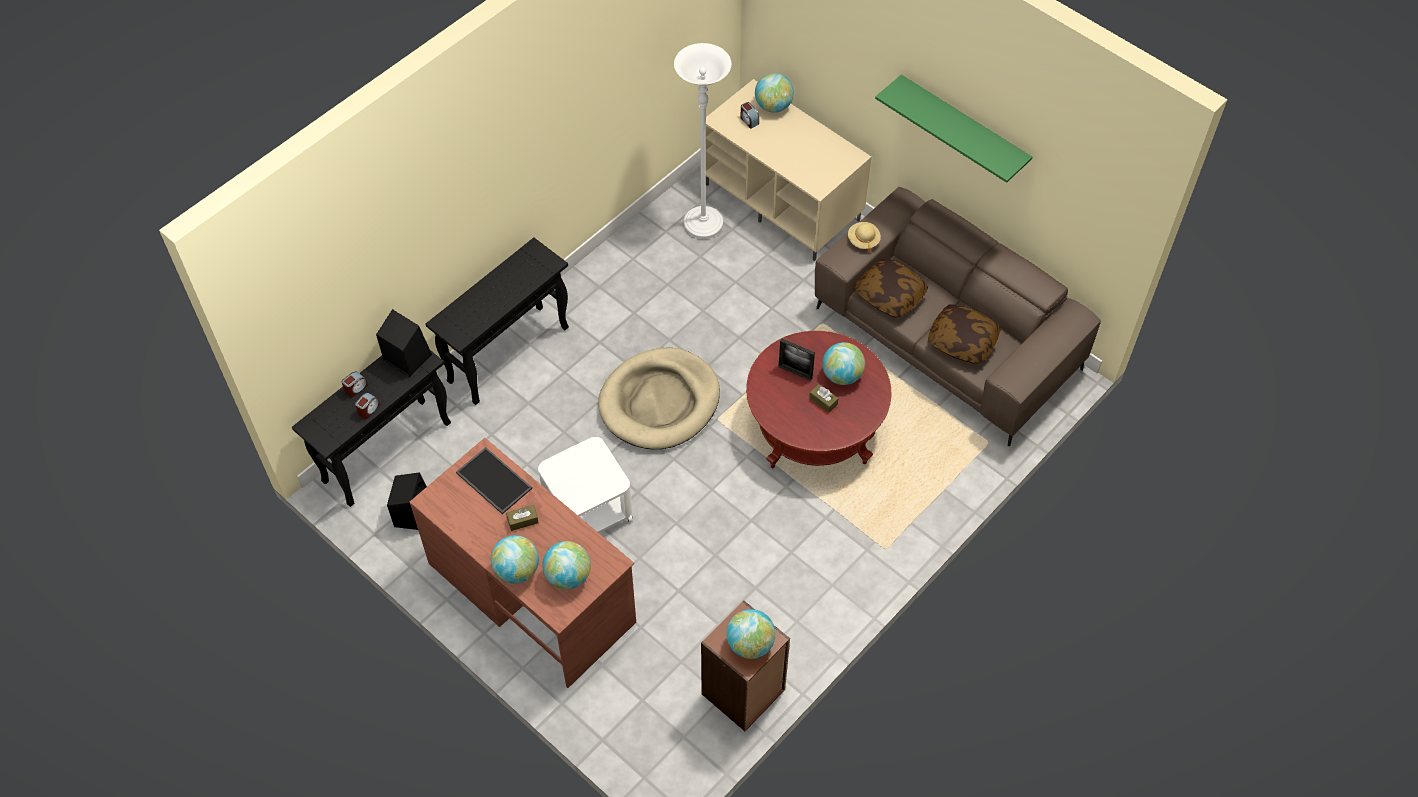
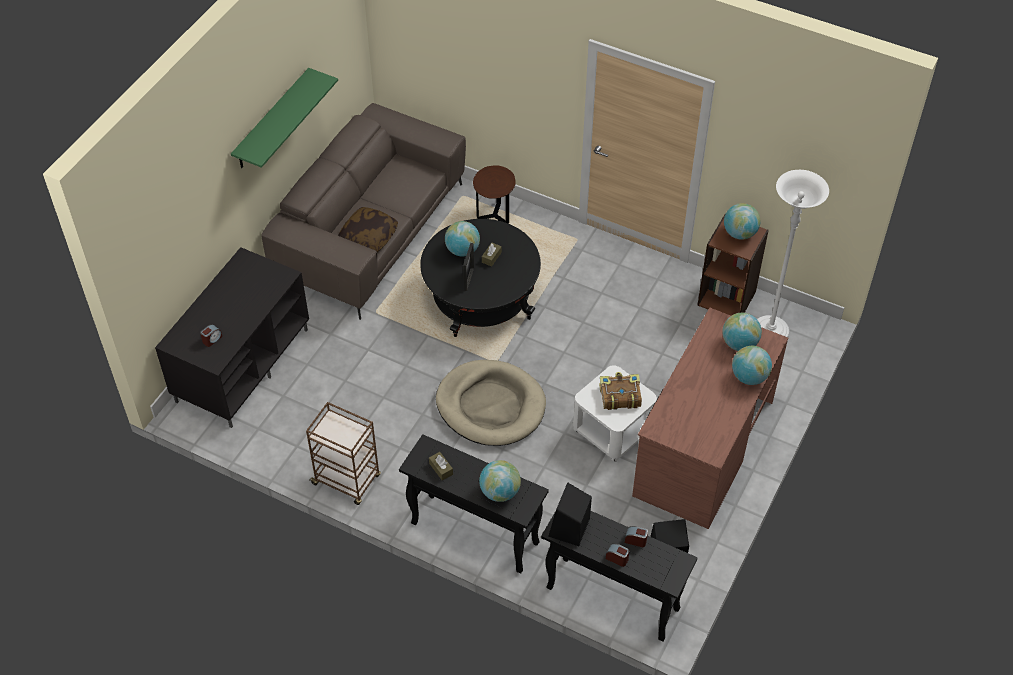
camera: 105 degrees left, 5 degrees down
(492, 481) = (677, 415): tray -> none
(523, 520) = (704, 385): brown tissue box -> brown tissue box (441, 469)
(585, 480) = (619, 395): none -> book
(609, 264) = (347, 480): none -> brown cart
(703, 224) = (282, 418): white floor lamp -> white floor lamp (770, 332)
(773, 106) = (189, 325): globe -> globe (500, 492)
(783, 202) = (242, 364): beige tv stand -> black tv stand
(815, 426) = (481, 299): red coffee table -> black coffee table
(863, 240) = (331, 245): beige hat -> none
(946, 469) = (494, 216): none -> brown side table
(962, 341) = (403, 188): pillow -> none

